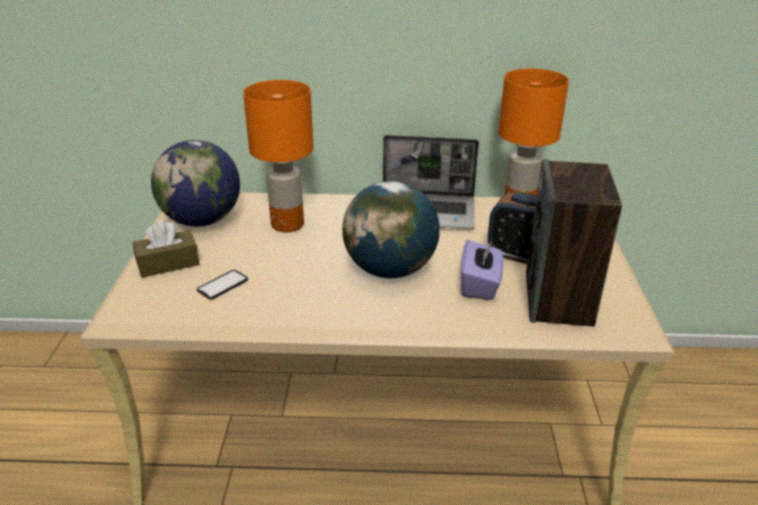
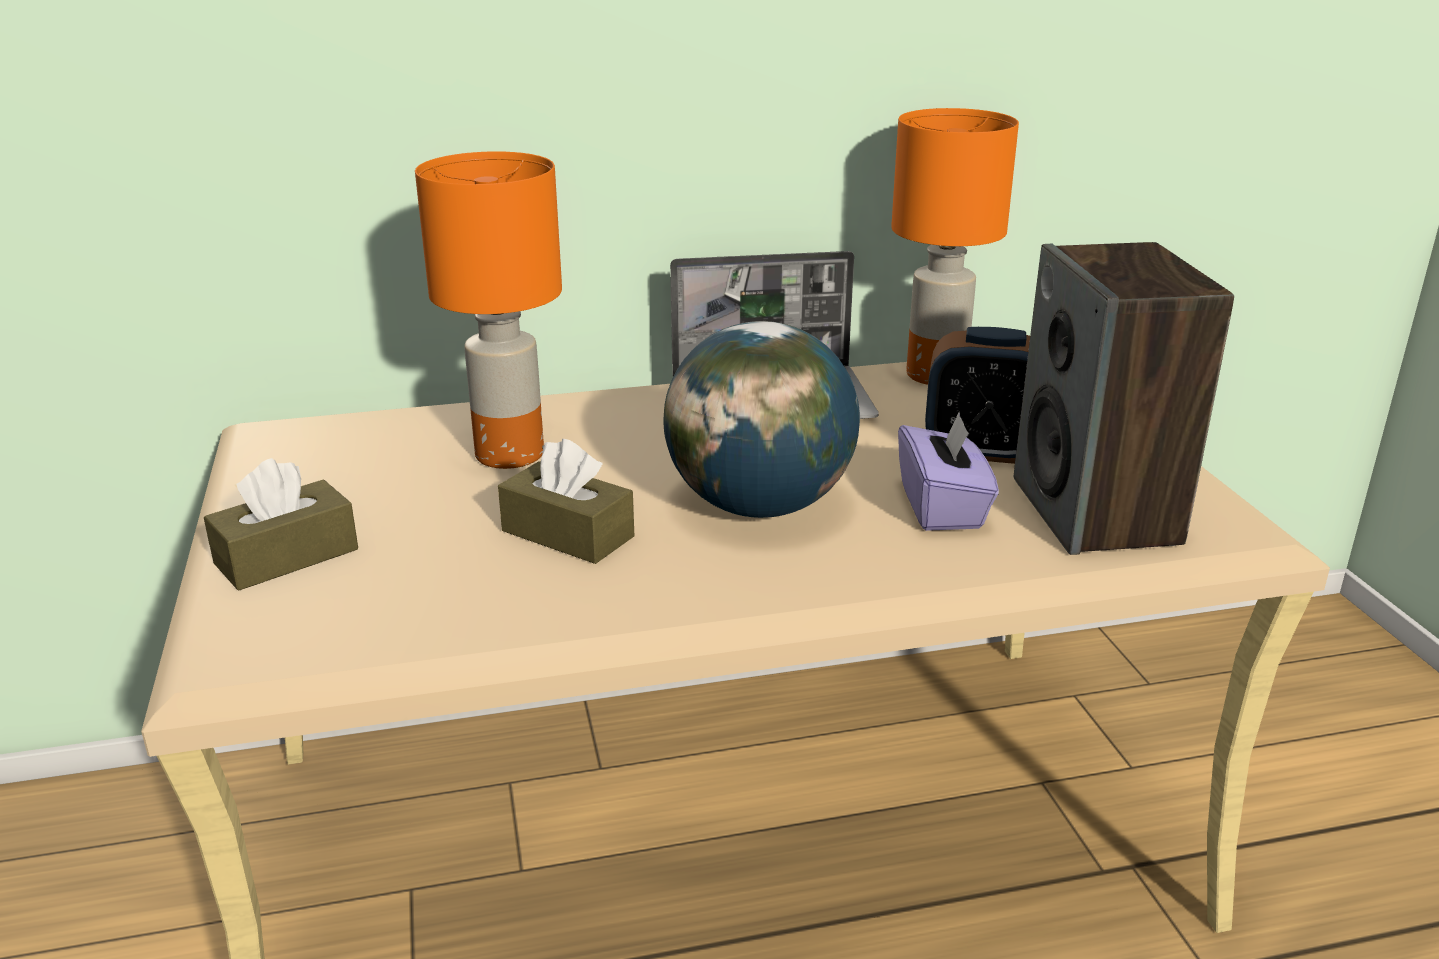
camera: 15 degrees left, 5 degrees down
(202, 220) = (322, 469): globe -> none
(222, 285) = (430, 579): phone -> none
(293, 271) = (567, 534): none -> brown tissue box

